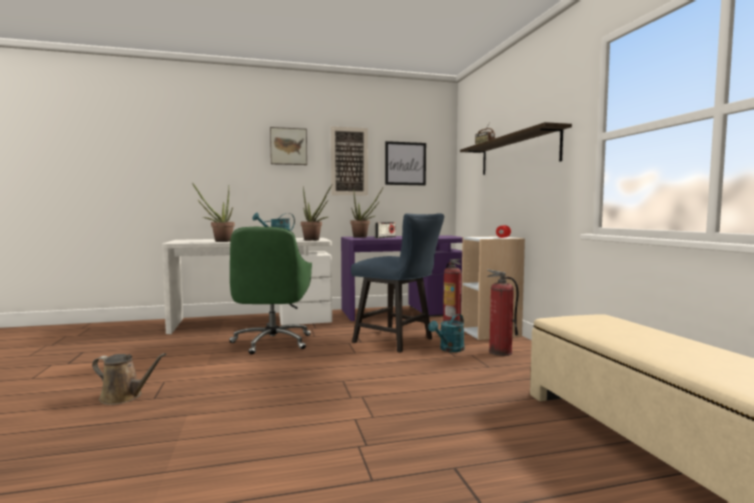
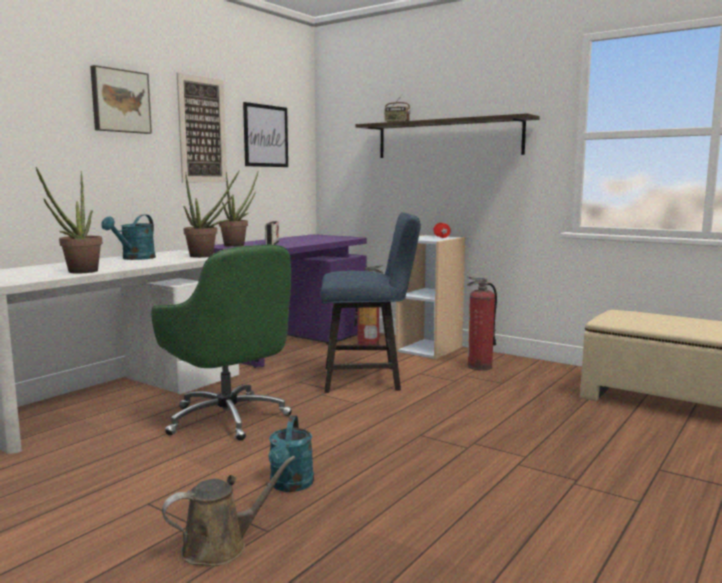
camera: 40 degrees left, 5 degrees up
(449, 349) = (435, 375): turquoise watering can -> turquoise watering can (290, 485)

